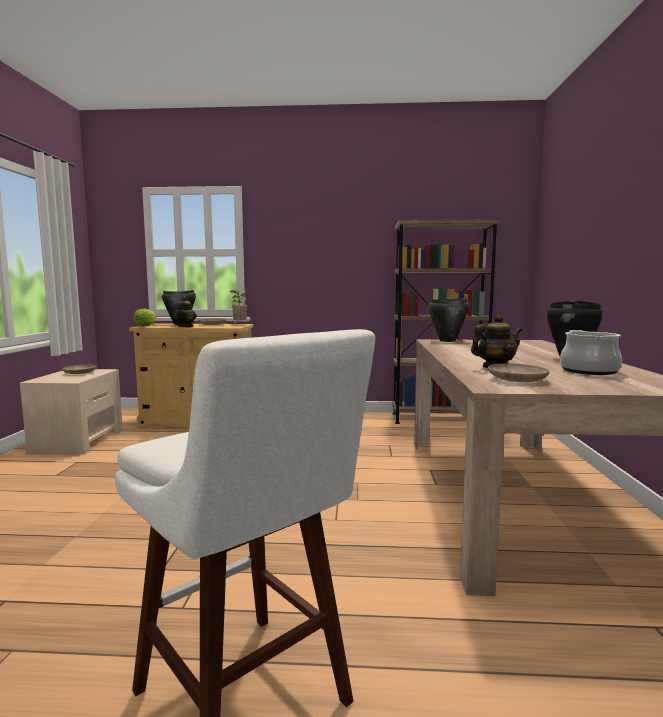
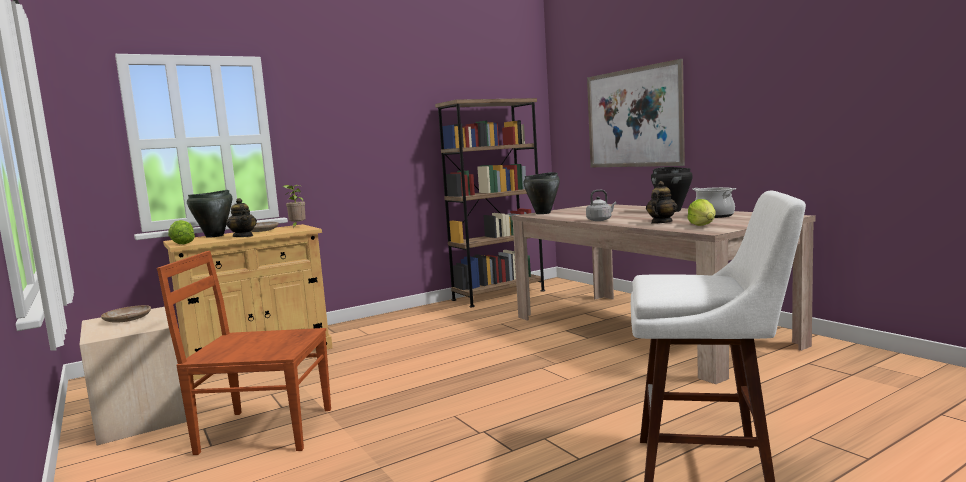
camera: 35 degrees left, 0 degrees up
(92, 476) = (263, 430): none -> brown chair
(456, 355) = (600, 220): none -> grey kettle
(517, 379) = (703, 226): beige plate -> lettuce
(594, 241) = (633, 118): none -> picture

